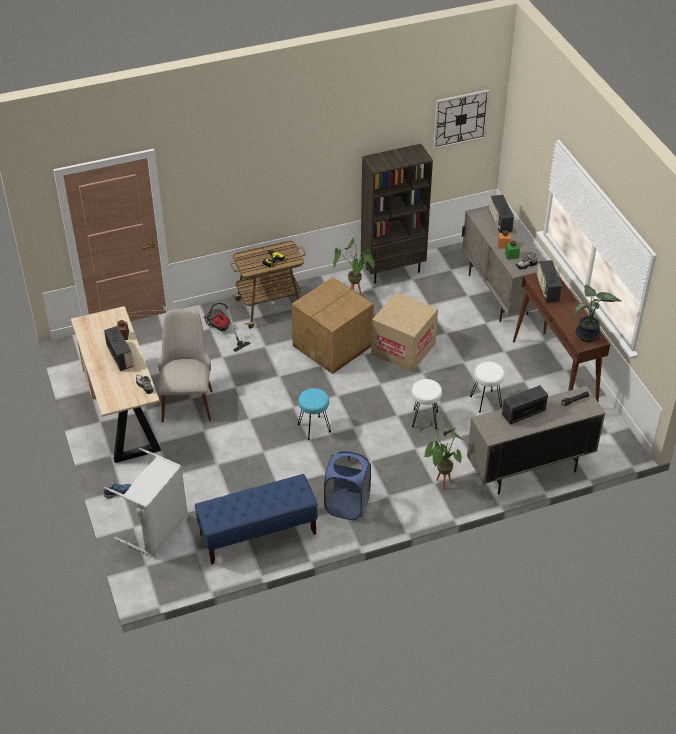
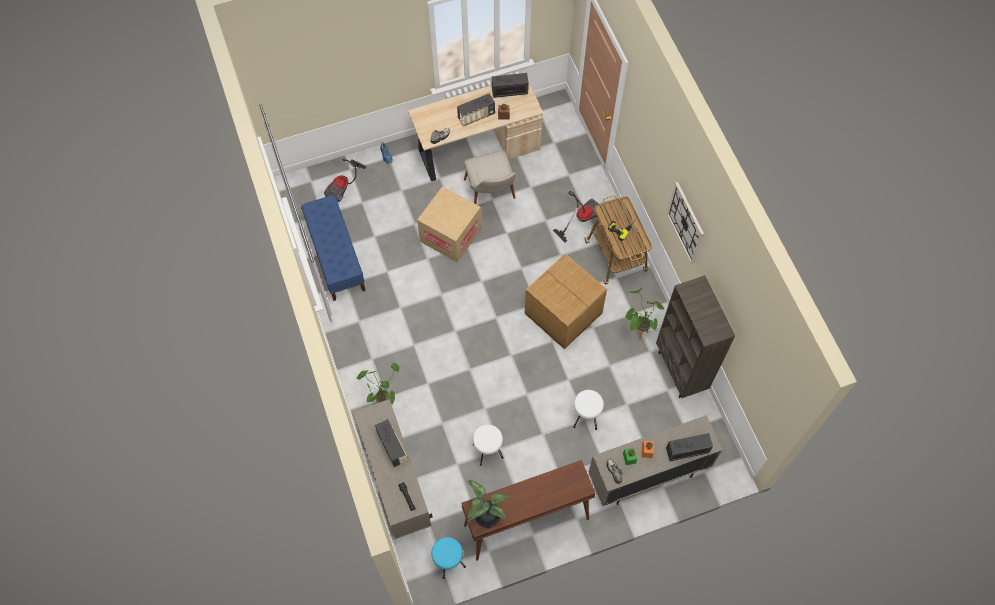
camera: 90 degrees right, 20 degrees up
(158, 531) = (344, 186): grey laundry basket -> vacuum cleaner
(187, 398) = (492, 196): beige chair -> beige chair turned 75 degrees clockwise
(314, 428) = (454, 298): turquoise stool -> turquoise stool (448, 562)
(347, 505) = (363, 325): blue laundry basket -> none
(403, 349) = (560, 377): cardboard box -> cardboard box (450, 235)
(424, 419) = (465, 393): white stool -> white stool (586, 417)
(460, 119) = (765, 371): wall clock -> wall clock (685, 223)
(547, 290) = (558, 482): radio -> radio (510, 91)

